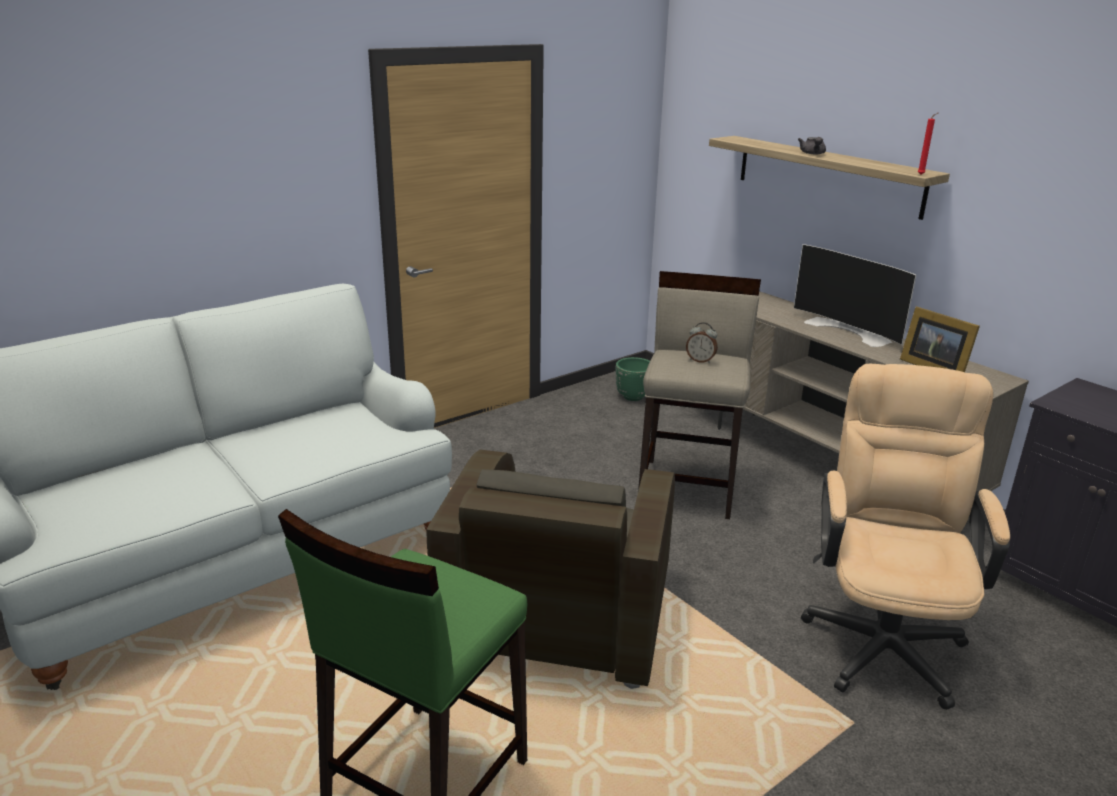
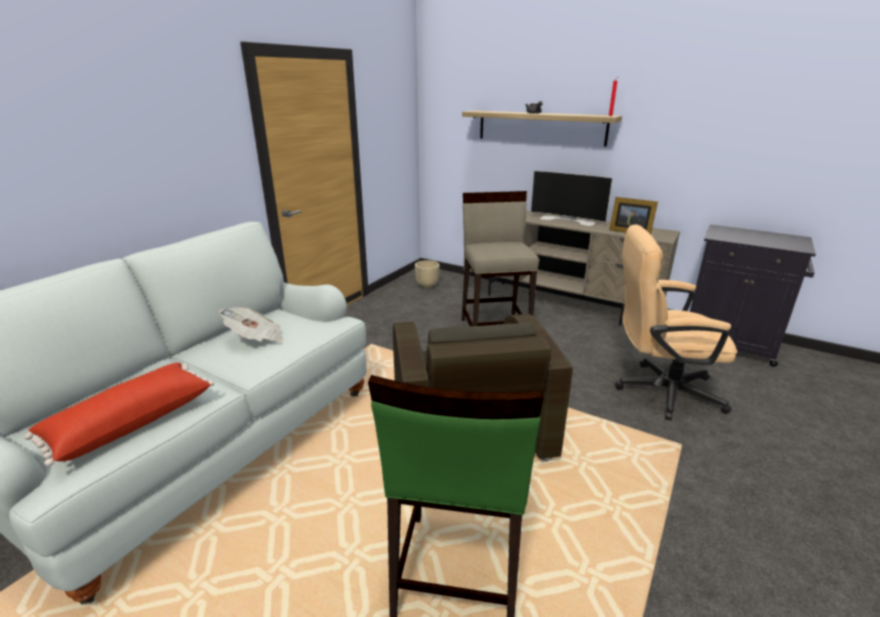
camera: 20 degrees left, 0 degrees up
(127, 508) = (131, 422): none -> red pillow
(303, 438) = (256, 338): none -> newspaper
(632, 397) = (427, 285): green planter -> beige planter
(700, 360) = (500, 246): alarm clock -> none
(883, 636) = (658, 391): beige office chair -> beige office chair turned 75 degrees counterclockwise

